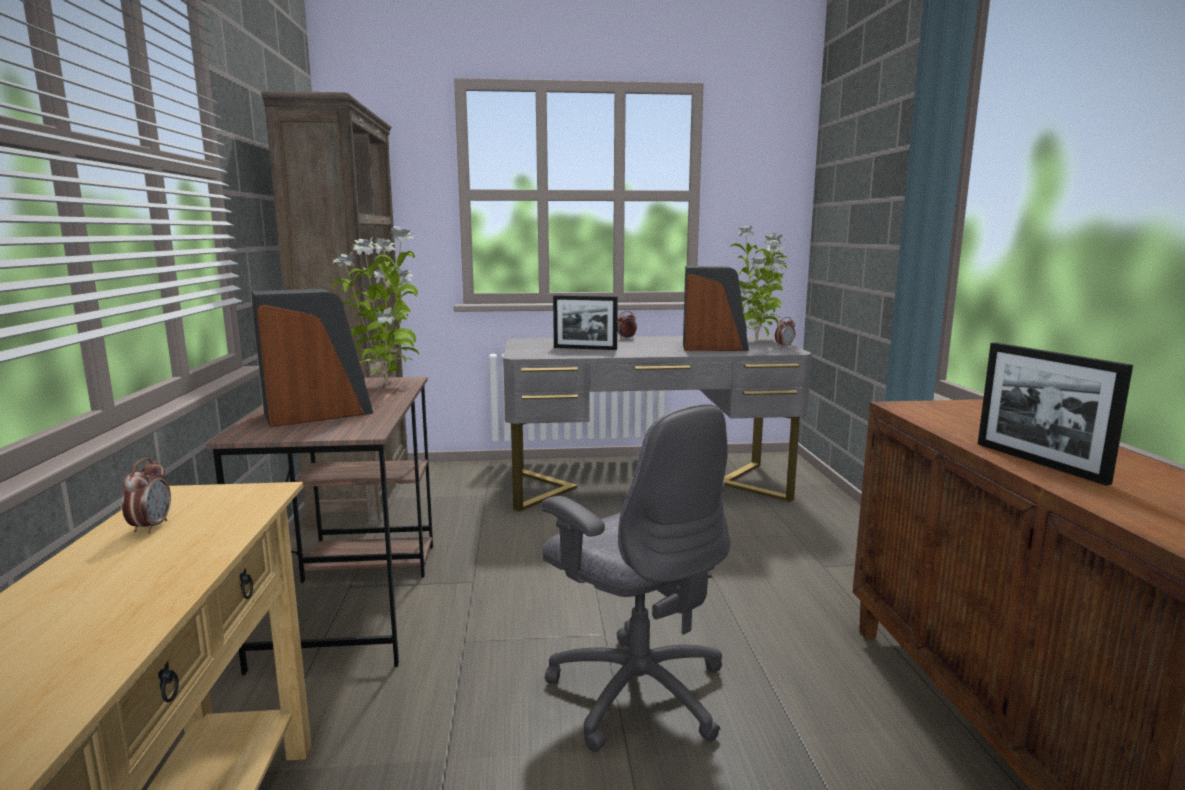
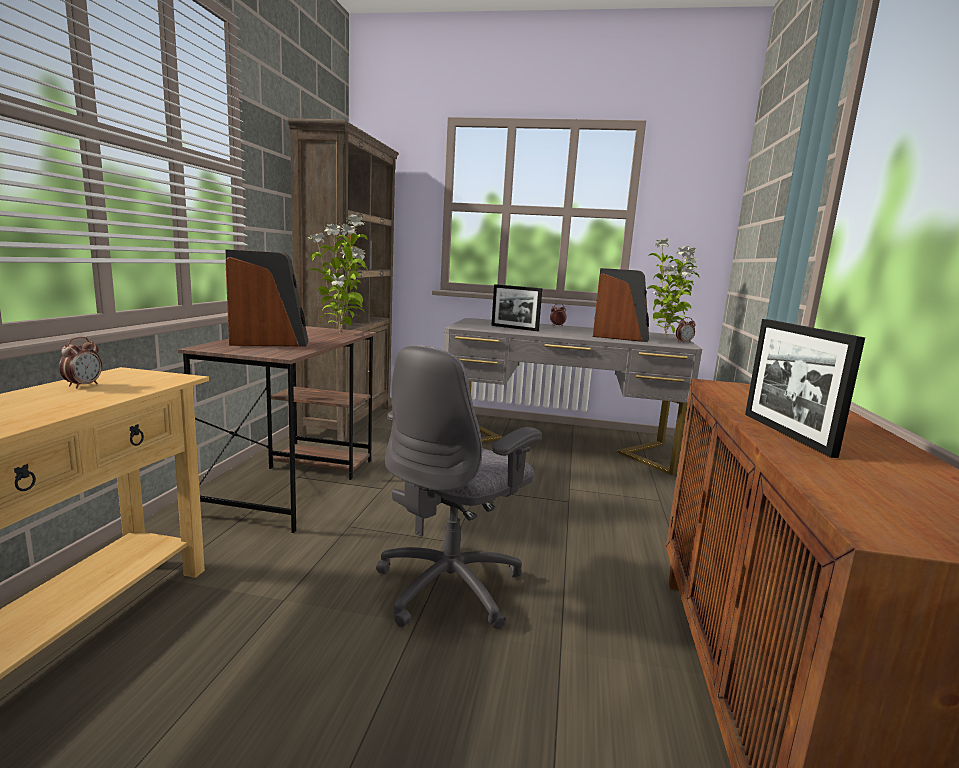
camera: 15 degrees right, 0 degrees up
(637, 690) = (451, 586): grey office chair -> grey office chair turned 60 degrees clockwise

